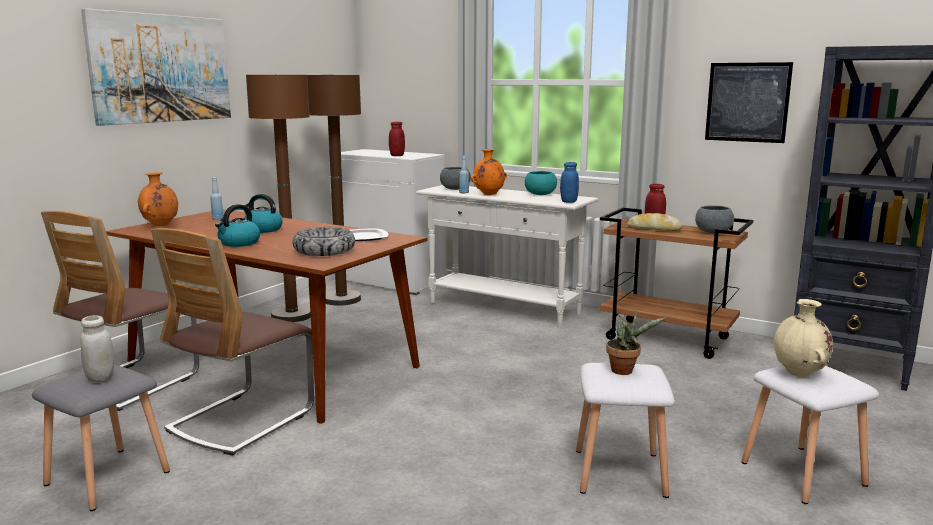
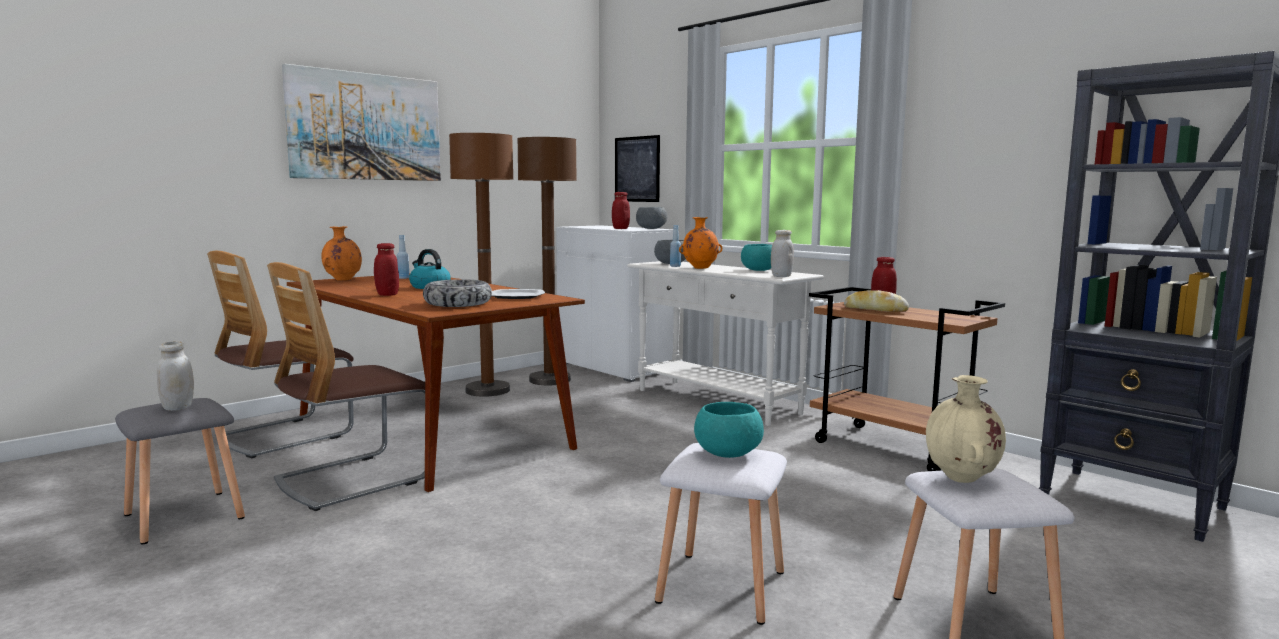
camera: 15 degrees right, 5 degrees down
(239, 243) = (387, 295): kettle -> red jar
(568, 201) = (781, 276): blue jar -> white jar
(625, 371) = (727, 453): potted plant -> turquoise bowl
(713, 232) = (948, 316): grey bowl -> grey bowl (651, 228)
(747, 102) = (1004, 157): picture -> picture (637, 169)

